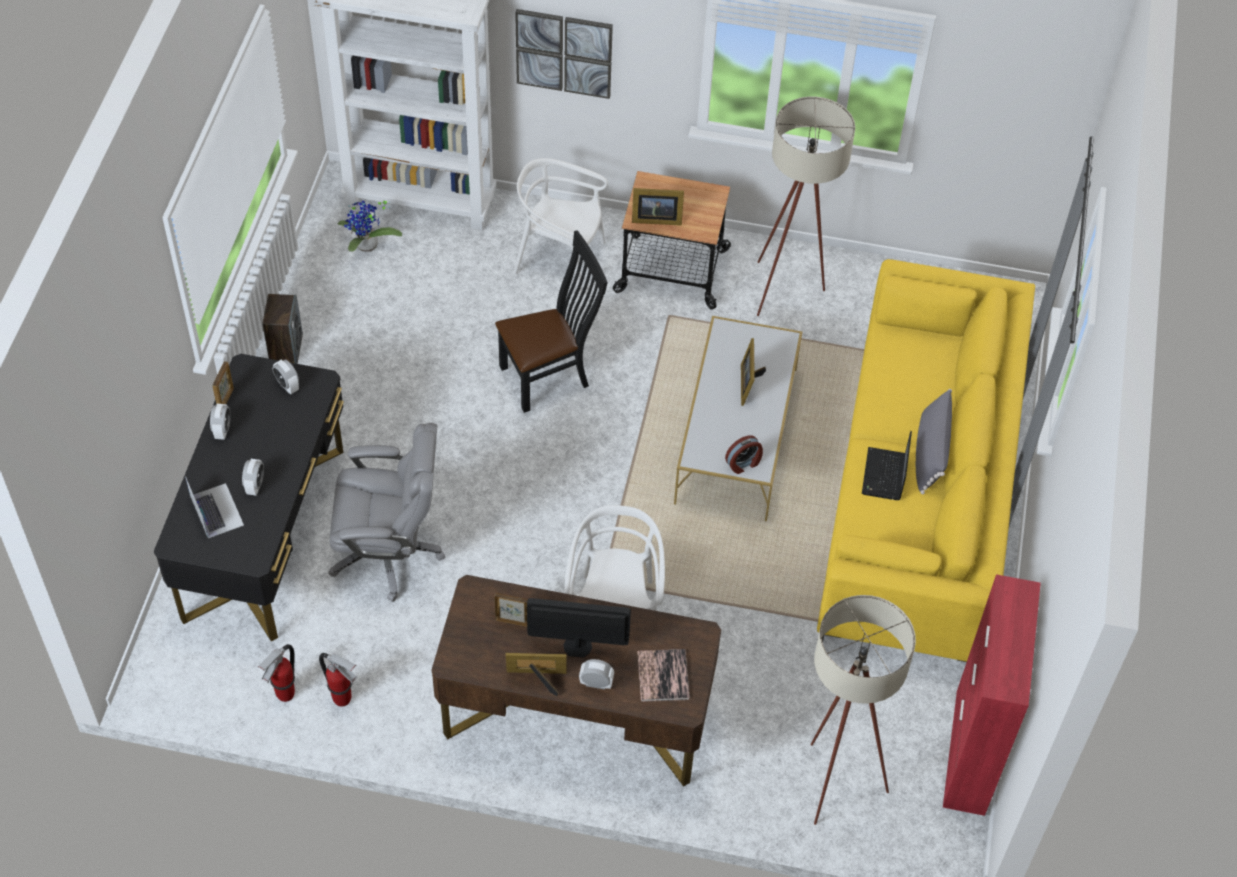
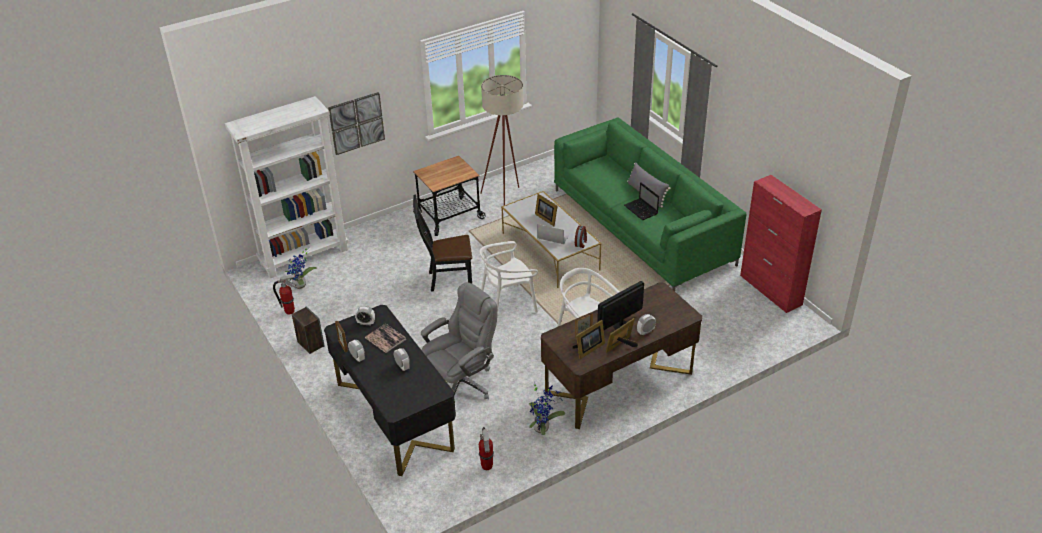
camera: 40 degrees left, 15 degrees down
(216, 510) = (397, 387): laptop -> laptop (553, 236)
(343, 699) = (515, 449): fire extinguisher -> fire extinguisher (290, 311)
(408, 699) = (543, 427): none -> potted plant
(550, 376) = (447, 279): black chair -> black chair turned 120 degrees counterclockwise
(560, 261) = (397, 240): white chair -> white chair (508, 304)
(655, 218) = (442, 181): picture frame -> picture frame (588, 349)
(663, 676) = (666, 311): book -> book (385, 339)
(833, 777) = (738, 331): beige floor lamp -> none
(919, 494) = (642, 226): yellow sofa -> green sofa

